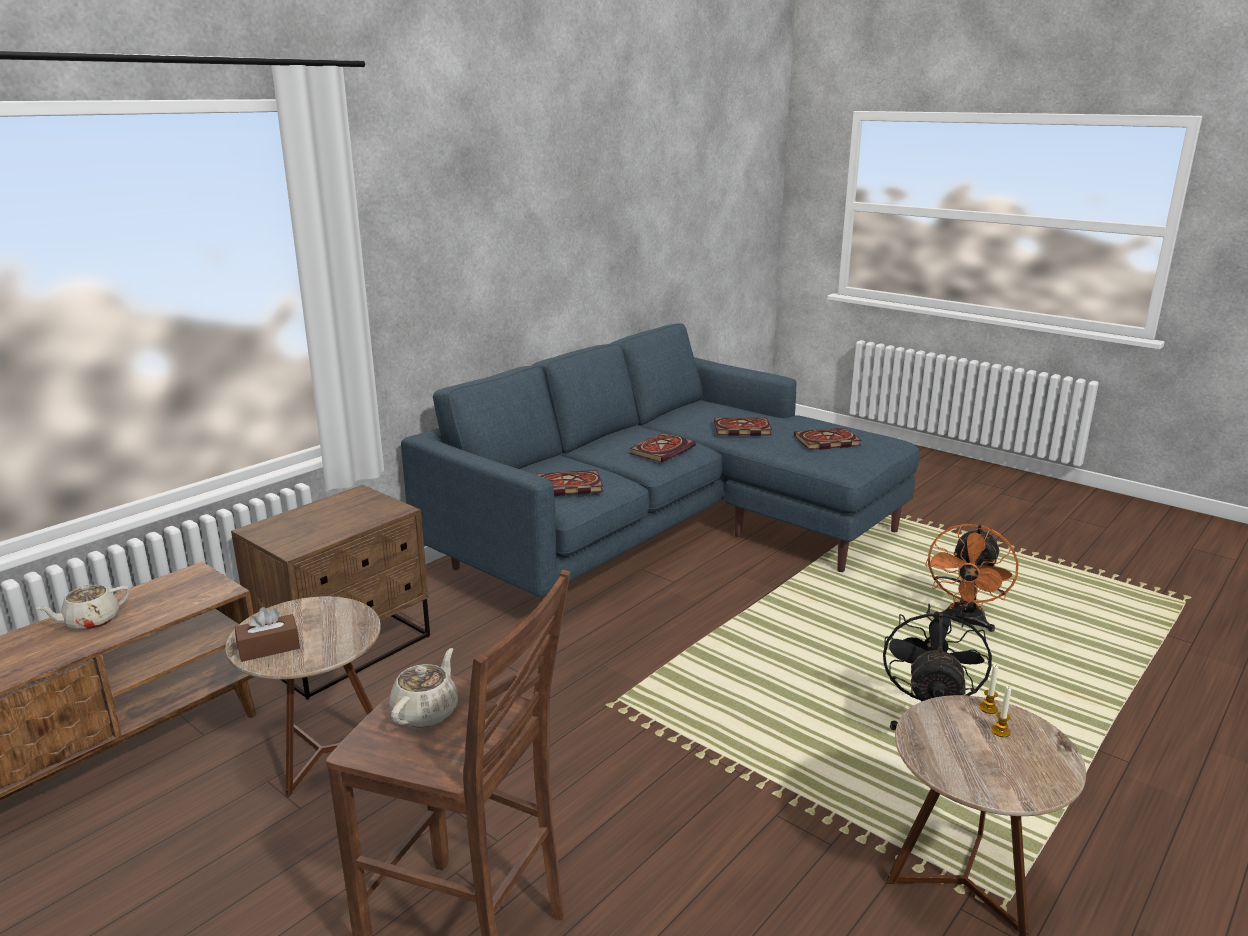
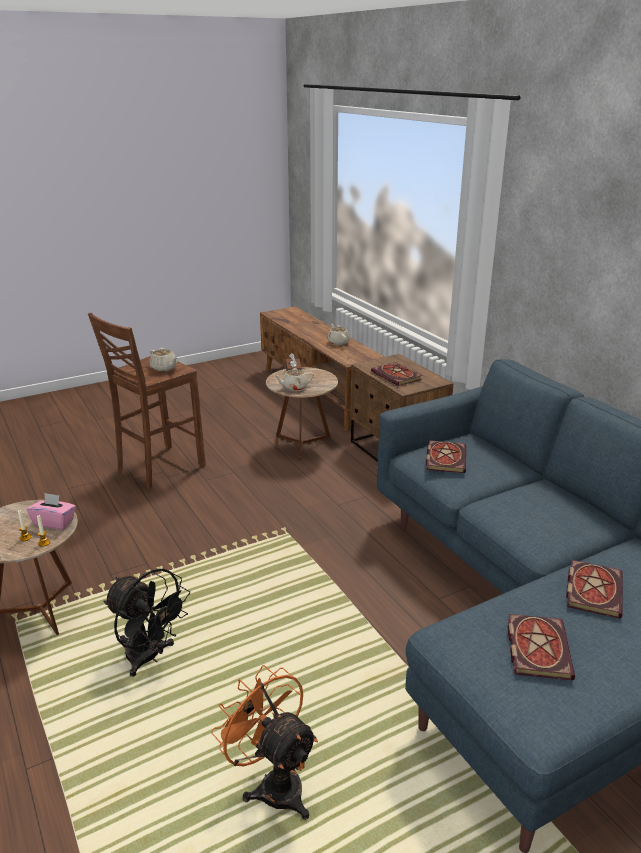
camera: 110 degrees right, 5 degrees up
(342, 632) = (294, 387): none -> beige teapot
(662, 450) = (527, 519): book -> book (397, 376)
(943, 721) = (54, 522): none -> pink tissue box

